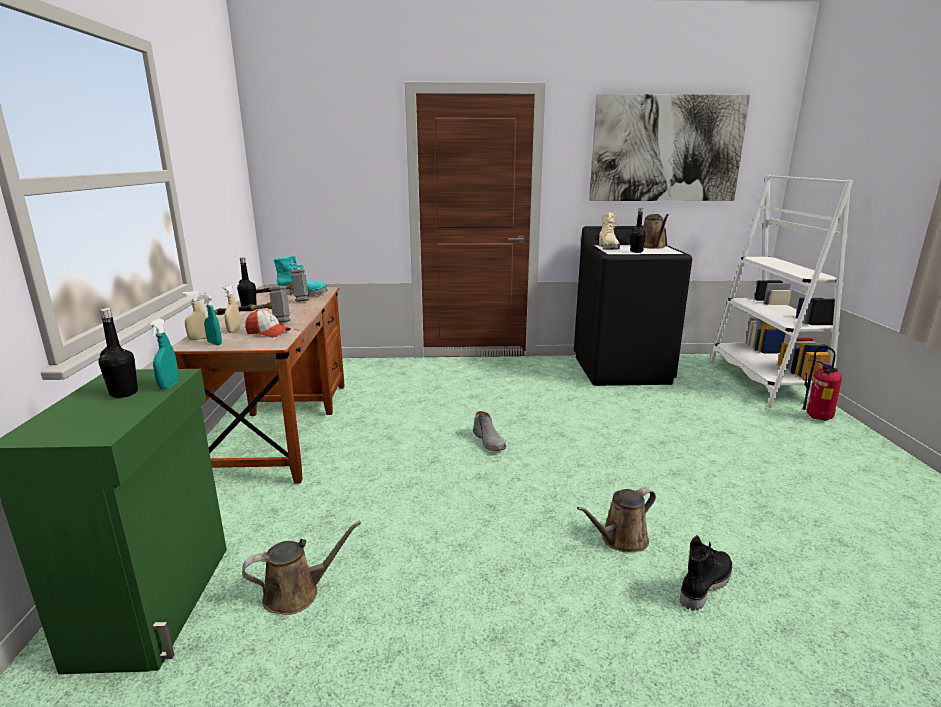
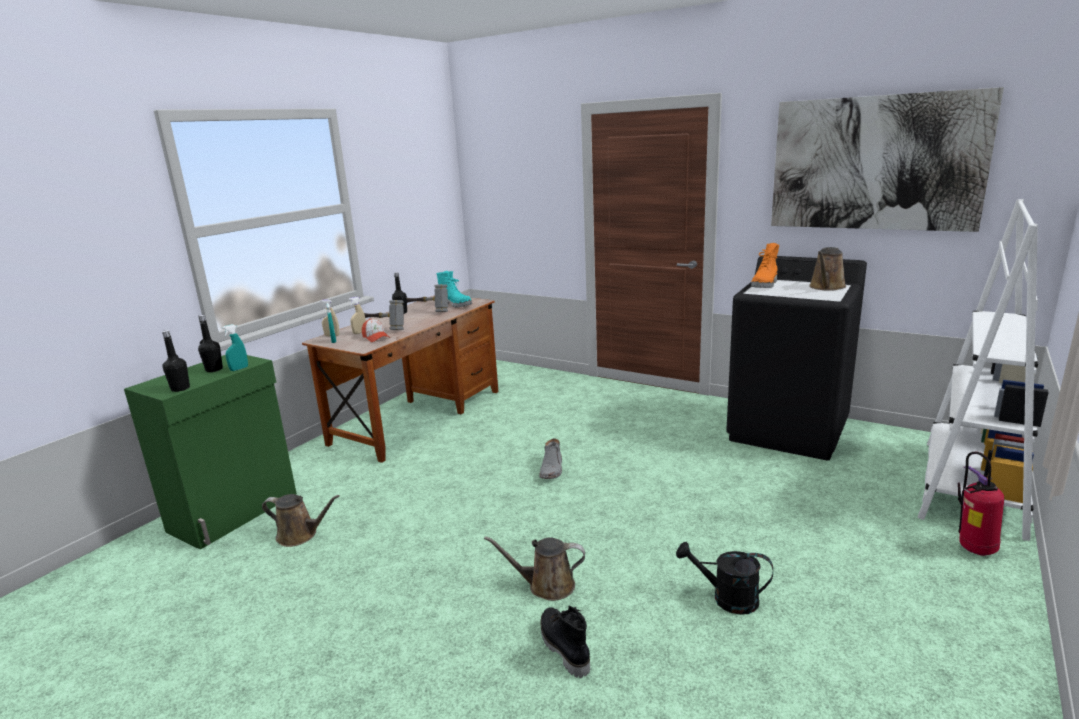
camera: 35 degrees right, 0 degrees up
(609, 248) = (765, 285): beige boot -> orange boot
(636, 251) = (785, 293): black bottle -> black bottle (180, 388)
(704, 585) = (563, 648): black boot -> black boot turned 105 degrees counterclockwise
(748, 498) = (727, 598): none -> black watering can

